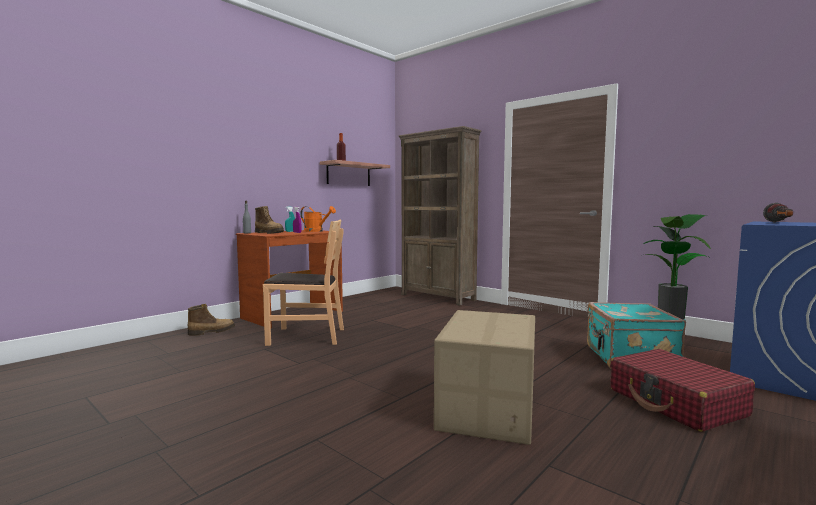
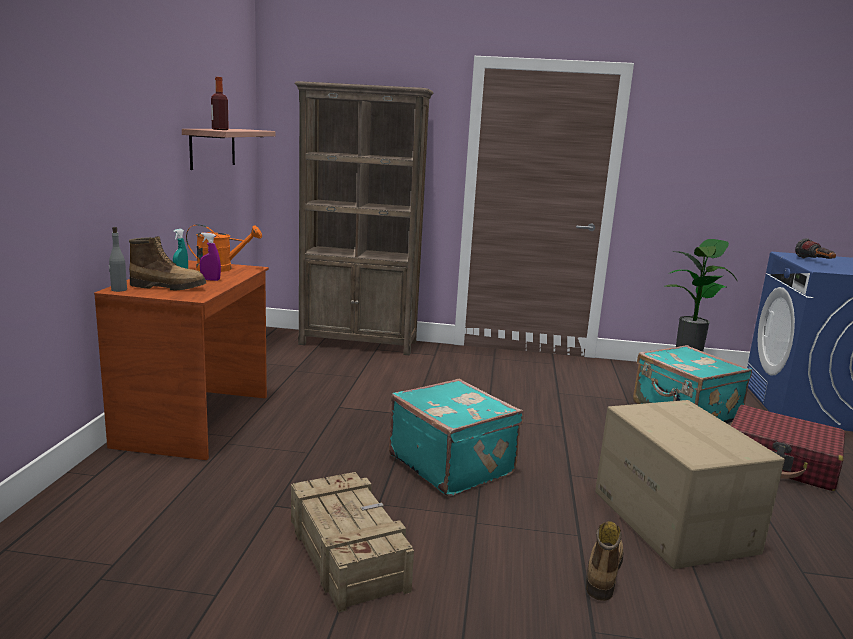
camera: 35 degrees left, 10 degrees up
(211, 332) = (108, 493): boot -> boot (602, 572)
(260, 372) = (347, 553): none -> crate
(306, 336) = (296, 462): brown chair -> none
(387, 352) = (452, 464): none -> turquoise suitcase

